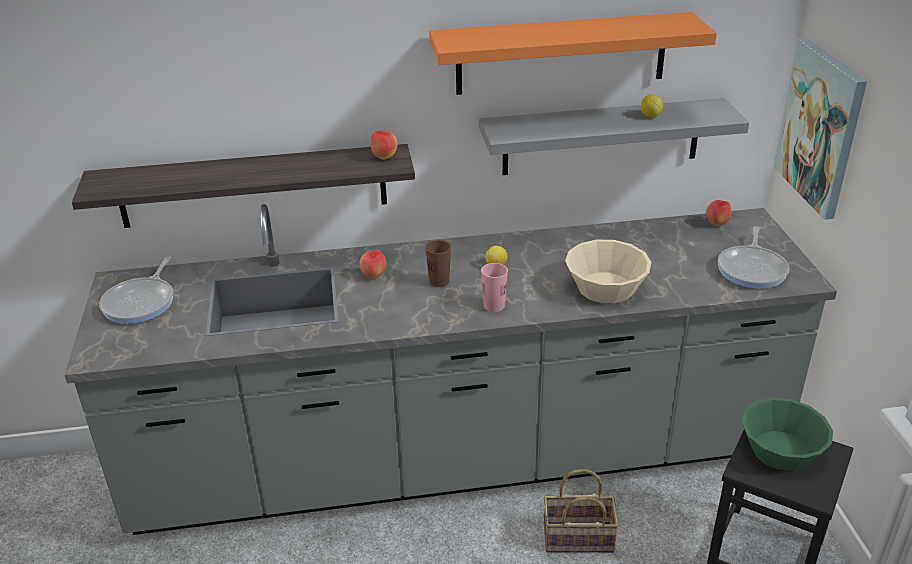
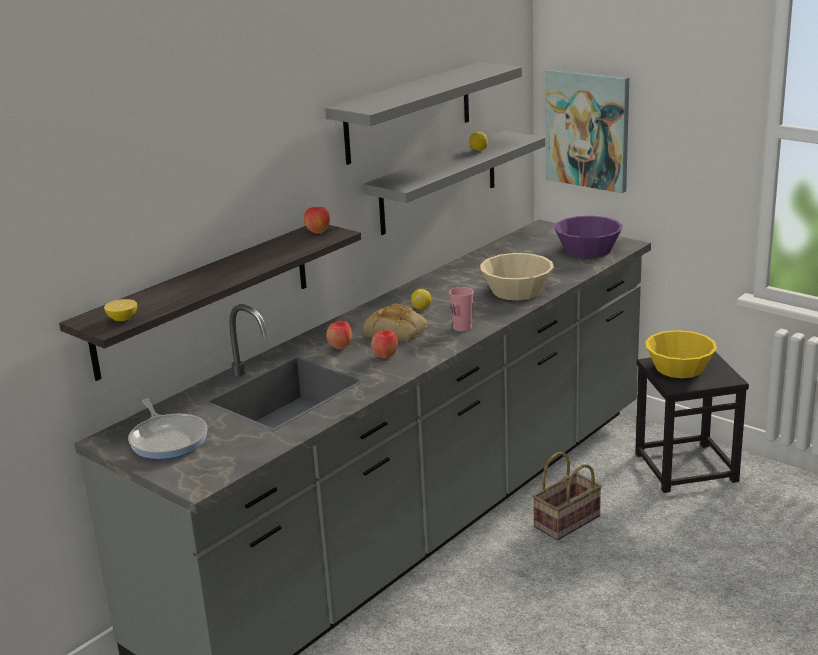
camera: 40 degrees left, 10 degrees down
(115, 187) = (122, 319): none -> lemon
(439, 281) = (397, 331): brown cup -> bread
(561, 53) = (408, 112): orange shelf -> grey shelf
(716, 224) = (526, 236): apple -> apple (385, 357)
(752, 269) = (587, 250): frying pan -> purple bowl
(781, 449) = (679, 367): green bowl -> yellow bowl

